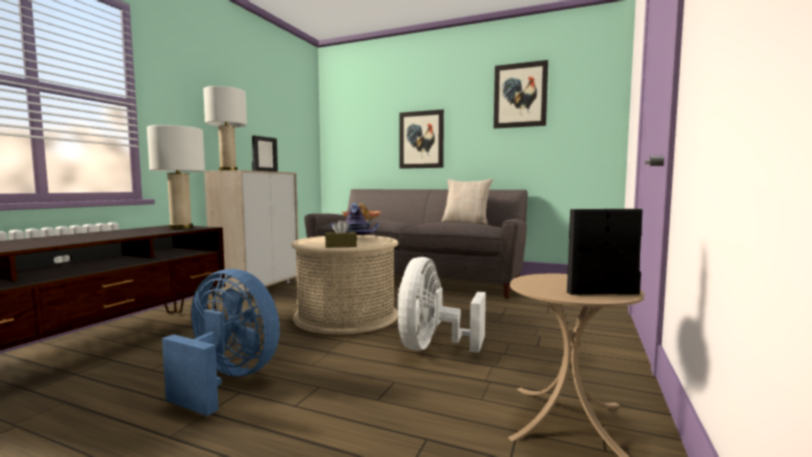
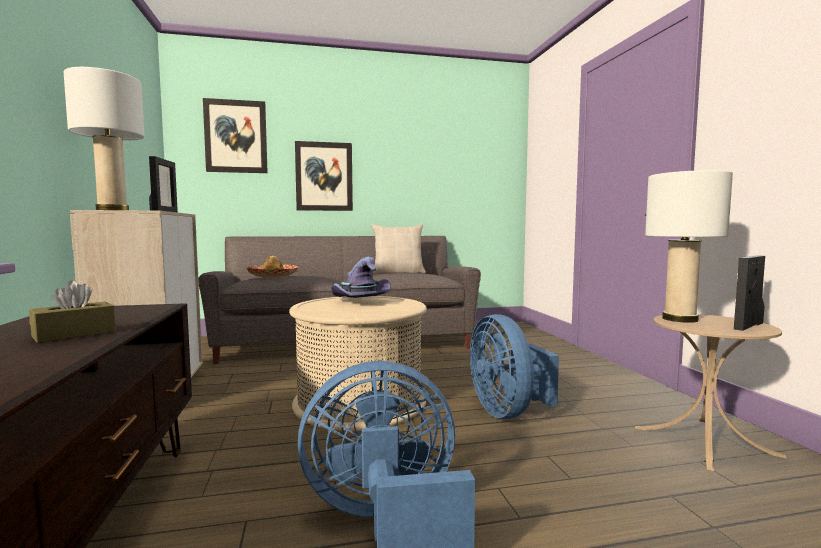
camera: 35 degrees left, 0 degrees up
(180, 228) = (121, 311): white table lamp -> white table lamp (680, 319)
(341, 246) = (387, 312): brown tissue box -> brown tissue box (74, 334)
(432, 347) = (507, 411): white fan -> blue fan
(520, 95) = (434, 138): picture -> picture (236, 136)

